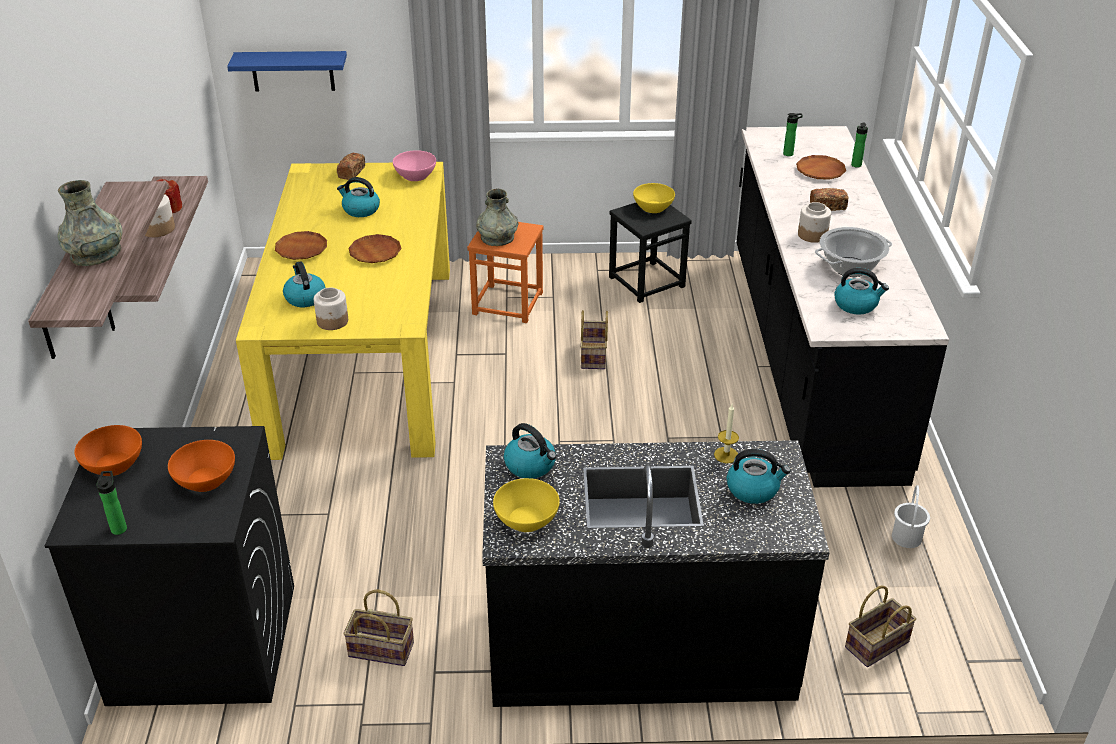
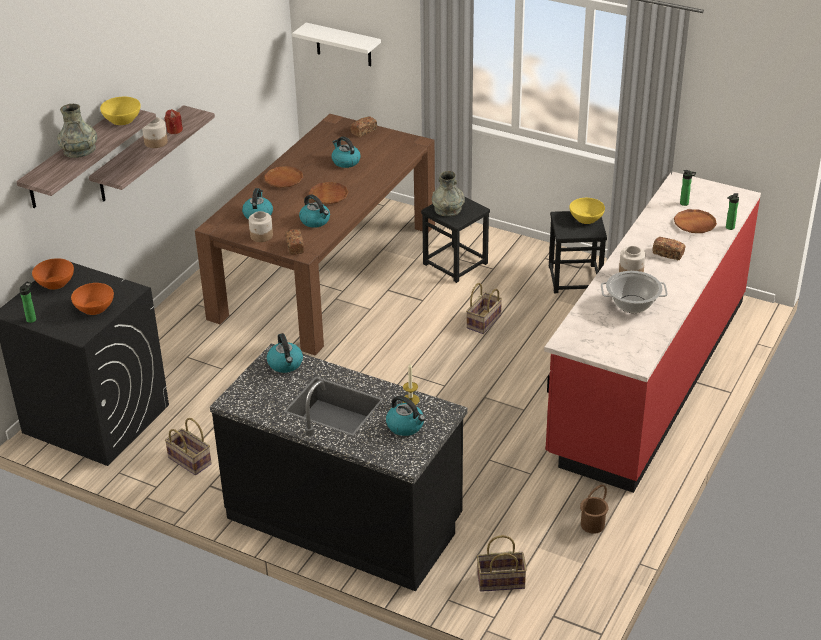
camera: 30 degrees right, 0 degrees up
(292, 71) = (343, 45): blue shelf -> white shelf
(364, 355) = (325, 270): yellow dining table -> brown dining table
(388, 322) = (294, 247): none -> bread
(415, 175) = (405, 145): pink bowl -> none
(508, 303) = (455, 263): orange stool -> black stool
(527, 519) = (254, 394): yellow bowl -> yellow bowl (122, 119)
(809, 357) = (648, 376): black counter -> red counter
(856, 304) = (605, 332): kettle -> kettle (315, 221)
(907, 537) = (593, 525): white bucket -> brown bucket

